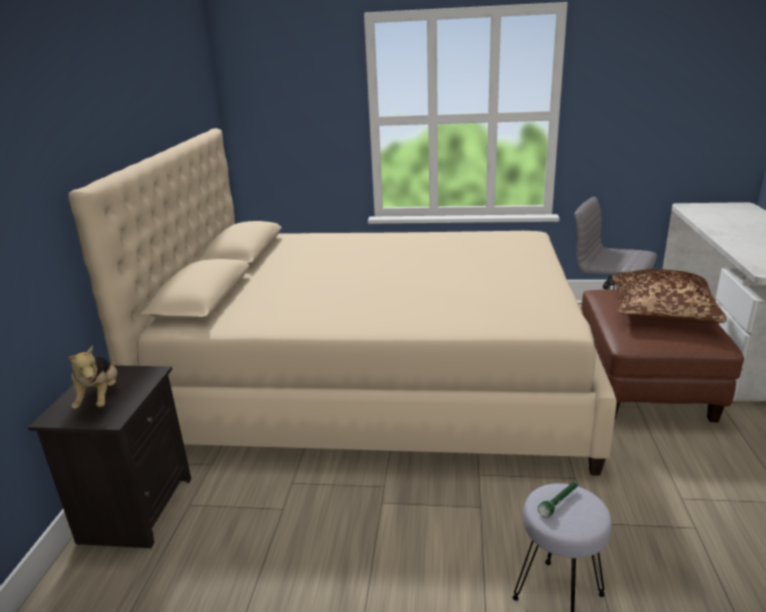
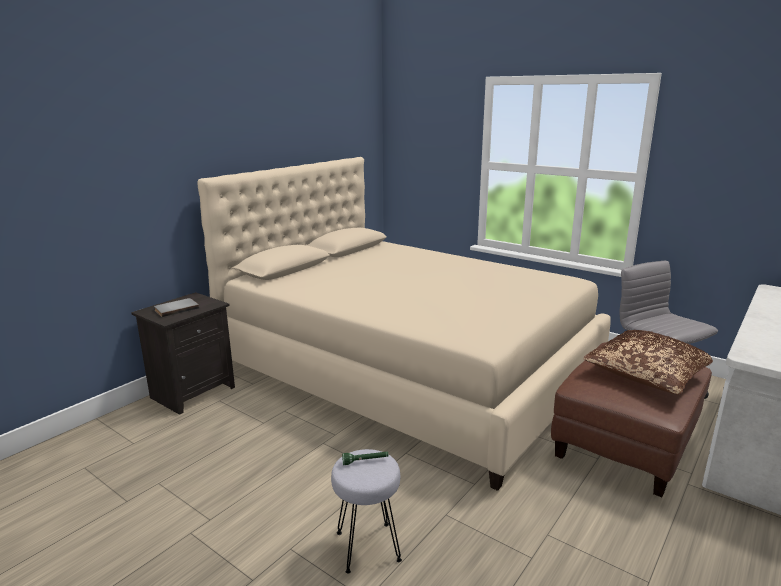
camera: 30 degrees right, 5 degrees down
(100, 398) = (176, 309): plush toy -> grey book

